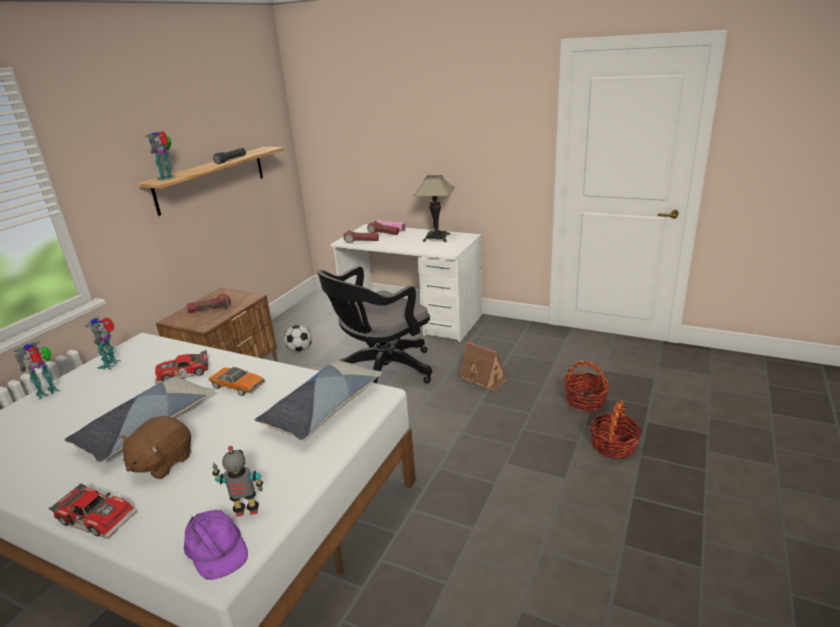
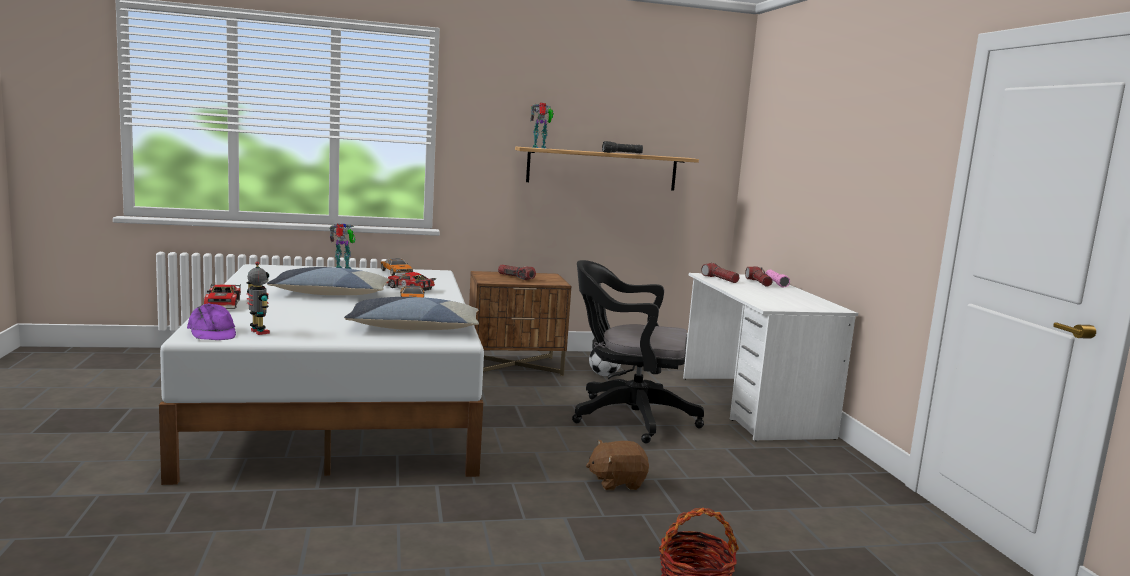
camera: 50 degrees right, 15 degrees down
(112, 364) = (396, 273): toy robot -> toy car
(162, 463) = (293, 305): brown plush toy -> brown plush toy (617, 482)
(216, 550) = (212, 333): purple cap -> purple cap turned 45 degrees counterclockwise
(436, 237) = (798, 299): table lamp -> none
(484, 378) = (705, 470): toy house -> none
(585, 401) = (763, 545): basket -> none

